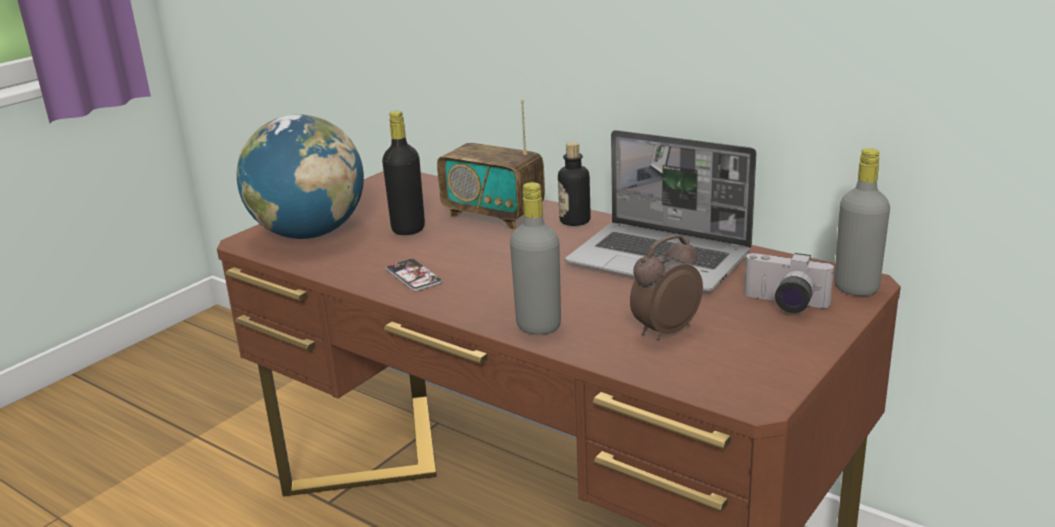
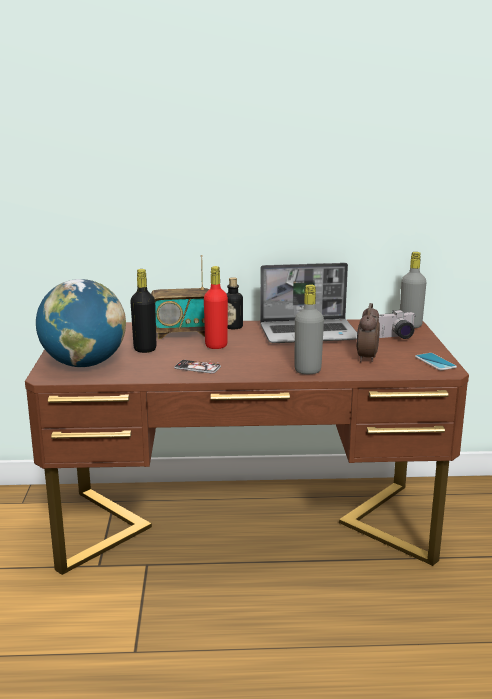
camera: 40 degrees left, 5 degrees down
(498, 247) = (216, 345): none -> red bottle
(766, 375) = (435, 362): none -> phone

